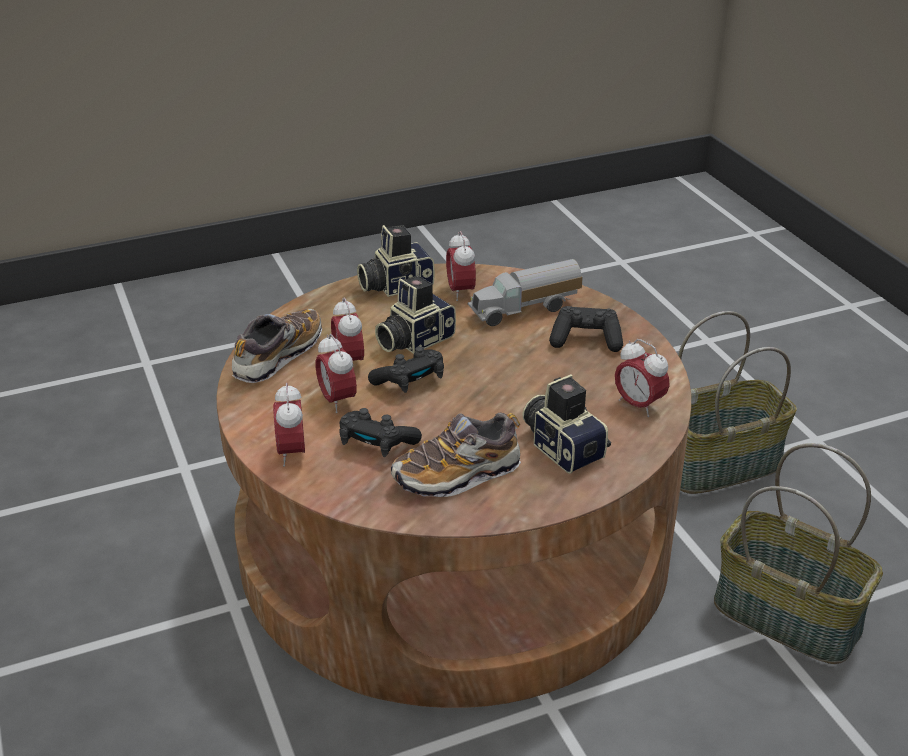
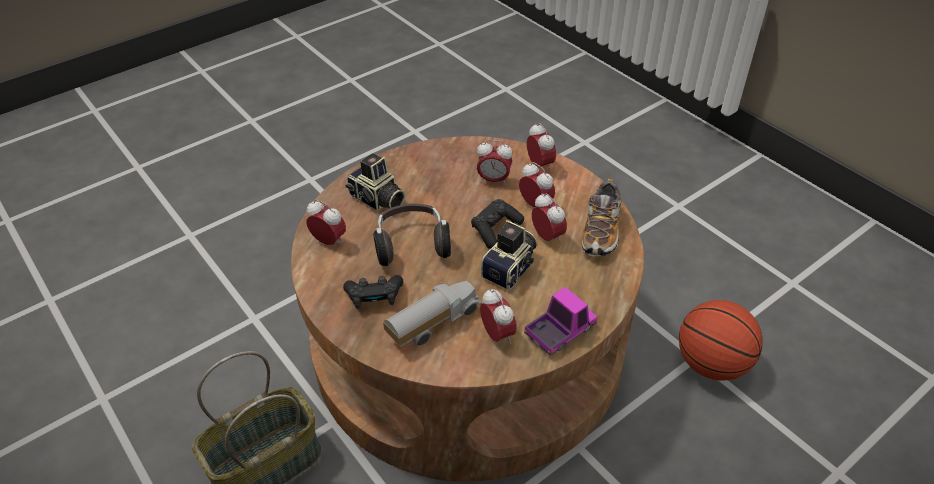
camera: 165 degrees right, 10 degrees up
(172, 458) = (711, 364): none -> basketball
(376, 444) = (493, 180): black game controller -> alarm clock
(395, 285) = (560, 331): camera -> toy truck
(457, 475) = (436, 170): shoe -> none
(527, 383) = (412, 245): none -> headphones
(788, 616) = (237, 332): basket -> none

